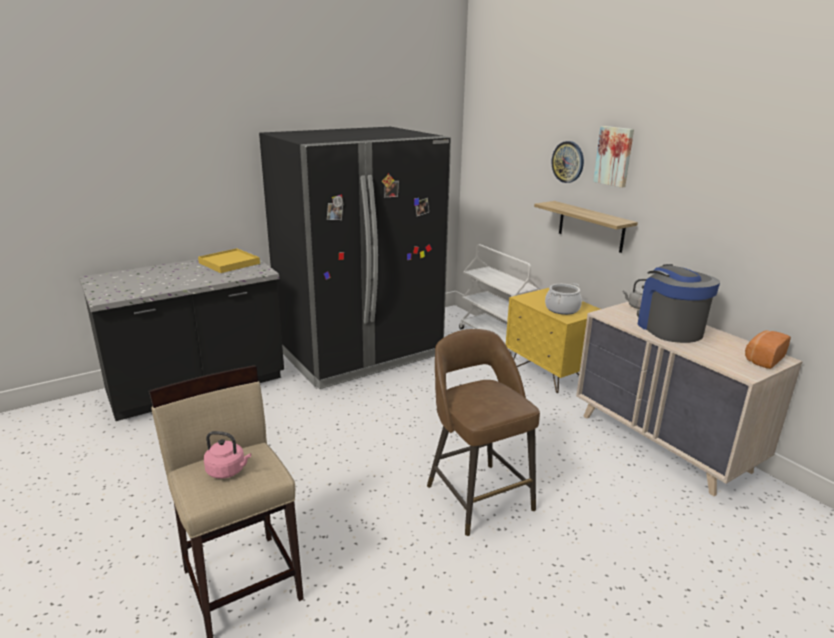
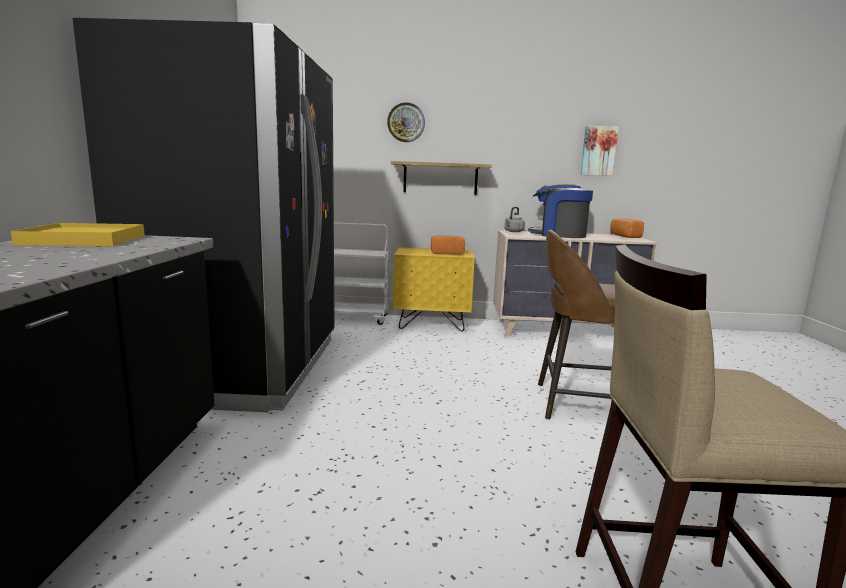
camera: 55 degrees left, 10 degrees down
(228, 471) = (733, 392): pink kettle -> none
(562, 309) = (446, 253): cooking pot -> bread
(614, 156) = (458, 112): picture -> picture (598, 151)

